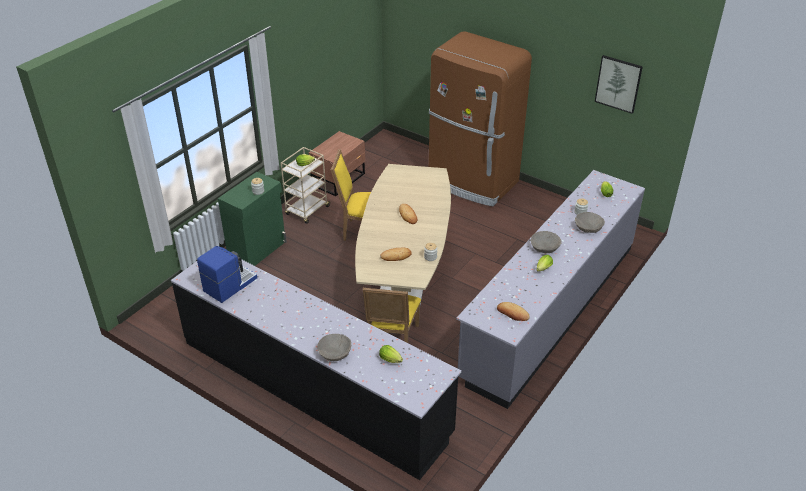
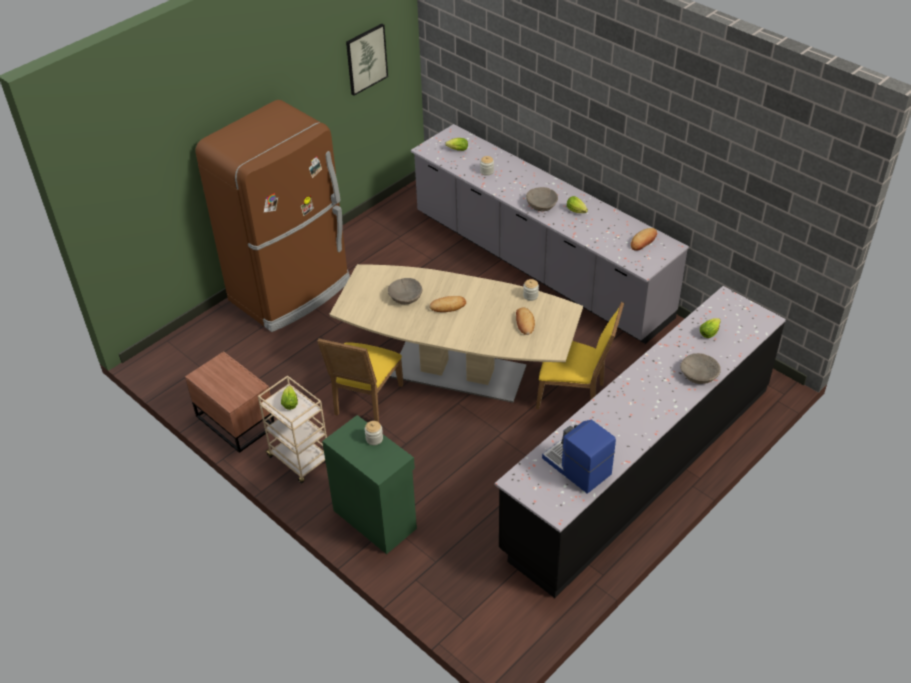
camera: 80 degrees left, 5 degrees up
(588, 227) = (513, 171): beige bowl -> beige bowl (405, 297)

